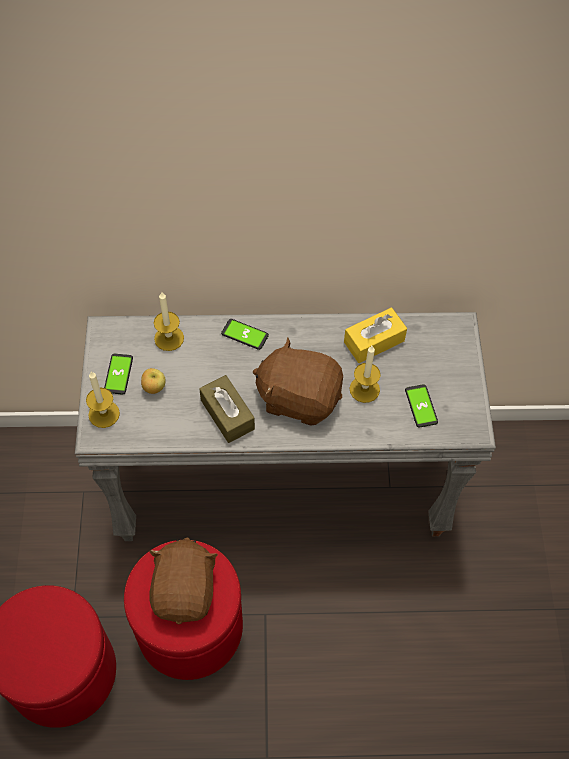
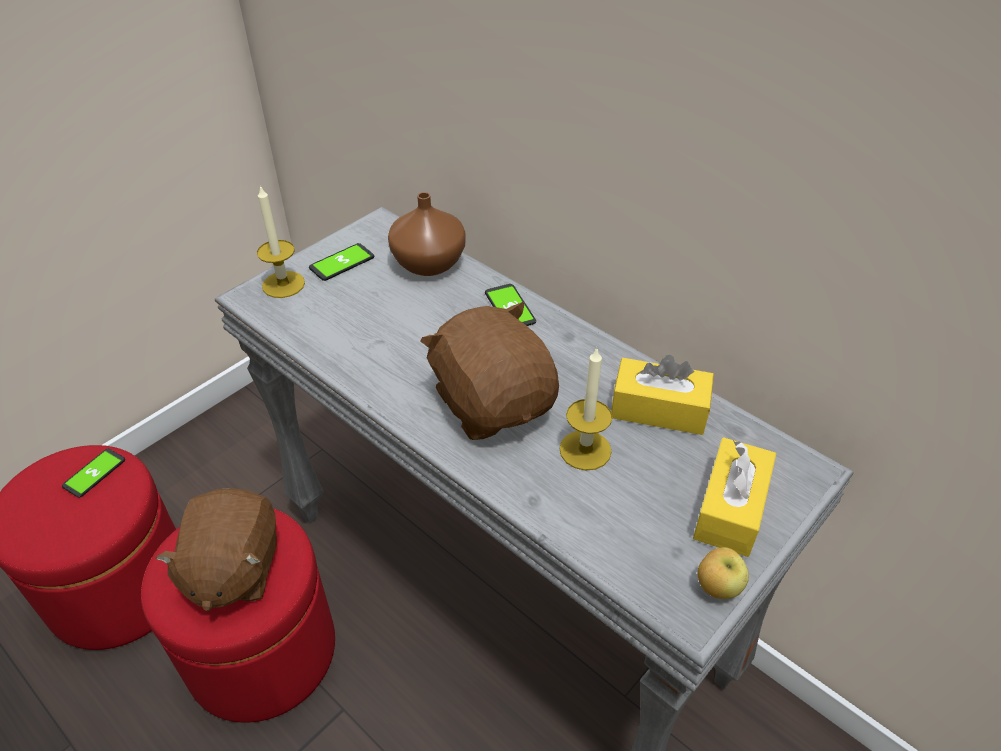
camera: 45 degrees right, 15 degrees down
(154, 387) = (357, 294): apple -> apple (717, 587)
(169, 338) = (429, 264): candle -> brown vase
(185, 590) = (233, 569): brown plush toy -> brown plush toy turned 135 degrees clockwise
(227, 414) = (394, 364): brown tissue box -> none
(421, 406) = (641, 523): phone -> phone (94, 473)
(447, 370) = (730, 508): none -> yellow tissue box

